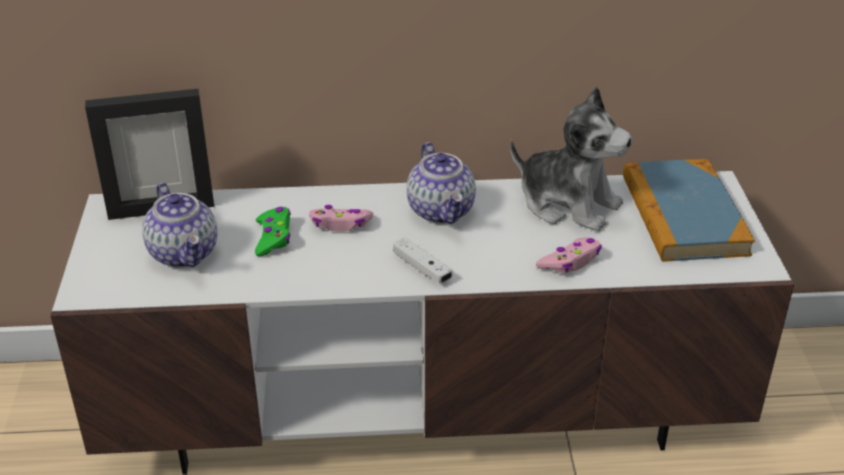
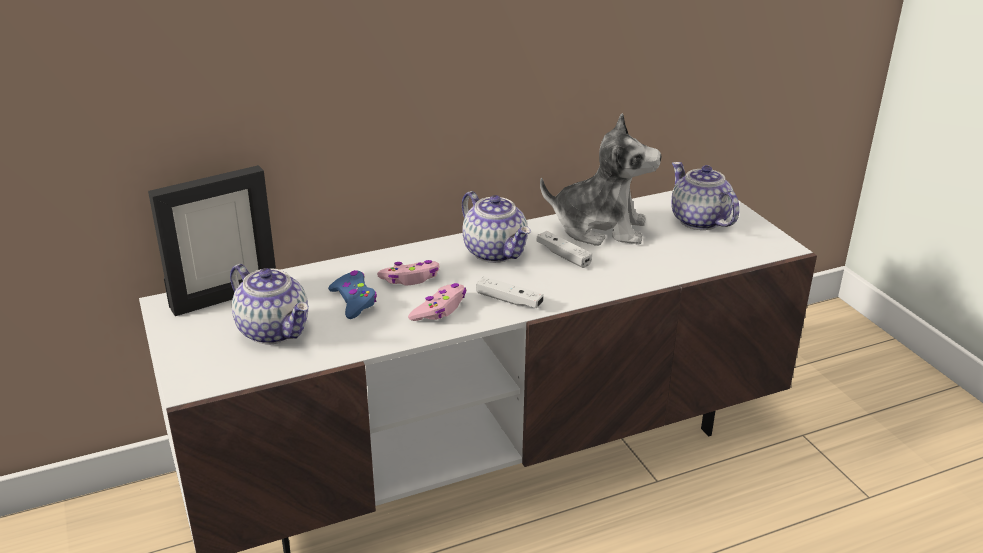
camera: 20 degrees left, 5 degrees down
(273, 237) = (354, 301): green game controller -> blue game controller
(509, 228) = (563, 255): none -> white game controller
(570, 262) = (632, 271): pink game controller -> pink game controller (439, 309)
(683, 215) = (698, 220): book -> teapot

